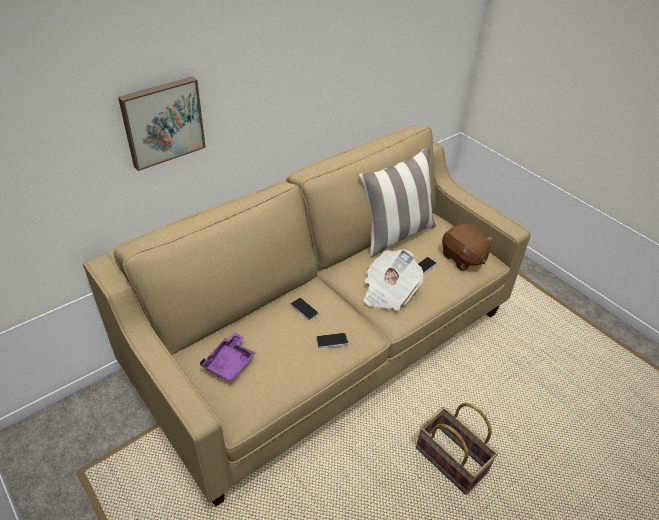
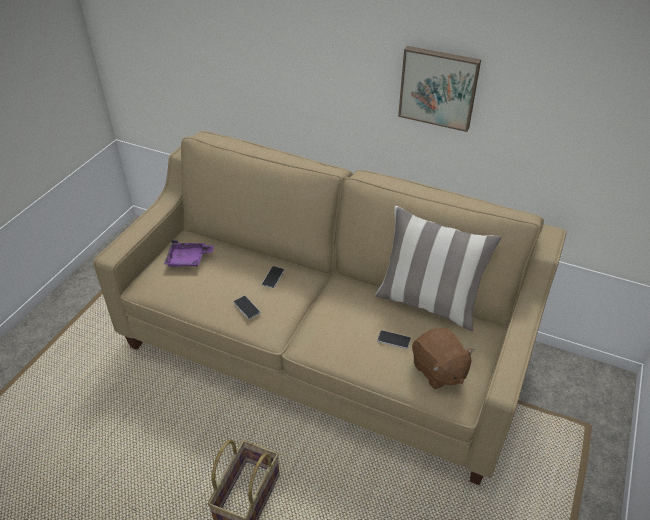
camera: 65 degrees right, 0 degrees up
(162, 122) = (272, 59): picture -> picture (438, 87)
(388, 291) = (339, 326): newspaper -> none
(462, 258) = (438, 370): brown plush toy -> brown plush toy turned 60 degrees counterclockwise

